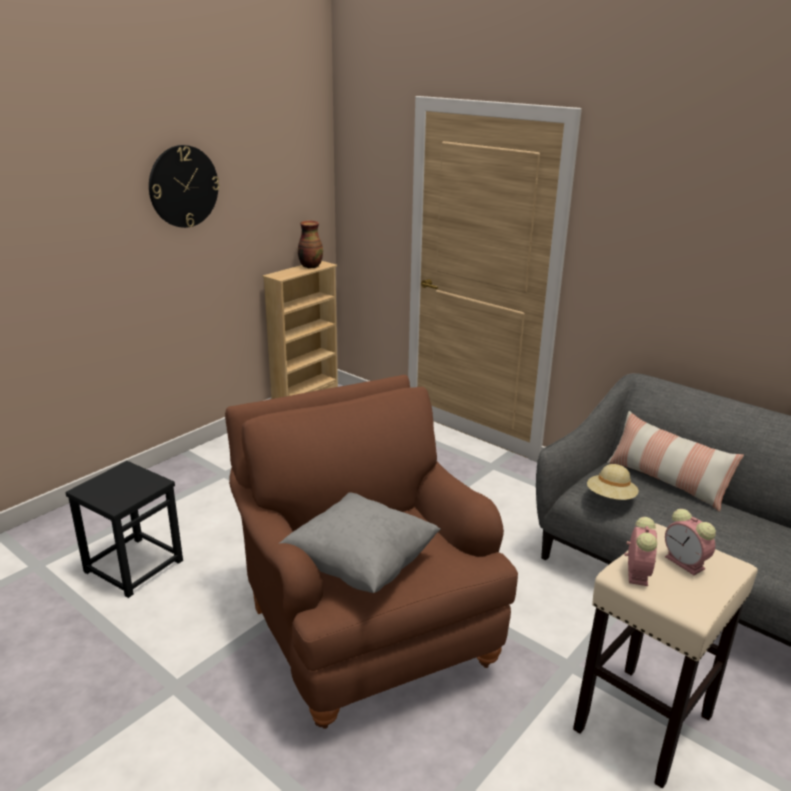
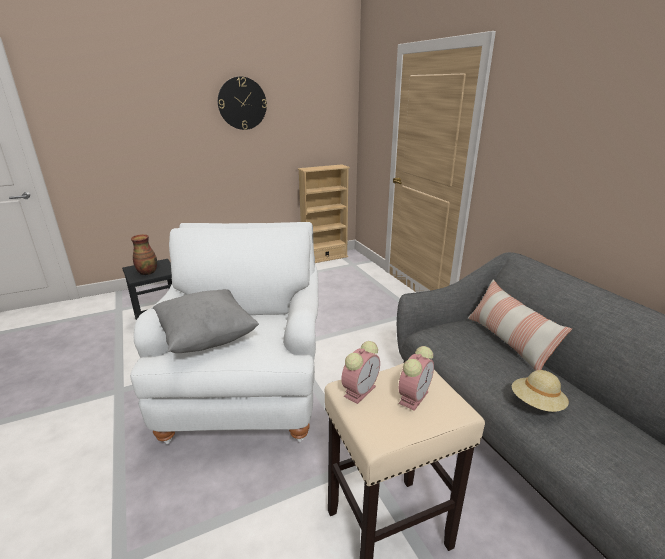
camera: 25 degrees right, 0 degrees up
(310, 266) = (331, 166): vase -> vase (147, 272)
(364, 627) = (247, 390): brown armchair -> white armchair
(611, 498) = (447, 342): beige hat -> beige hat (536, 404)
(686, 563) = (414, 396): alarm clock -> alarm clock turned 135 degrees counterclockwise

